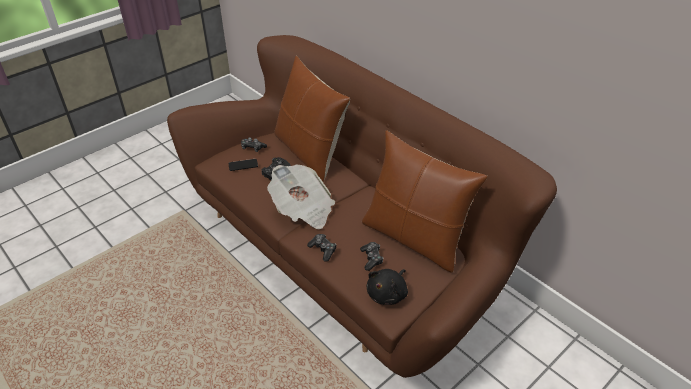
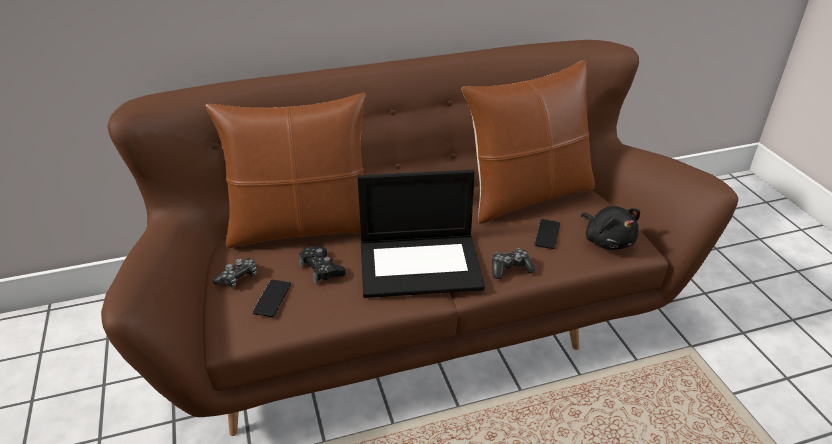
camera: 65 degrees left, 5 degrees down
(303, 209) = (421, 264): newspaper -> laptop
(371, 259) = (547, 234): game controller -> phone

